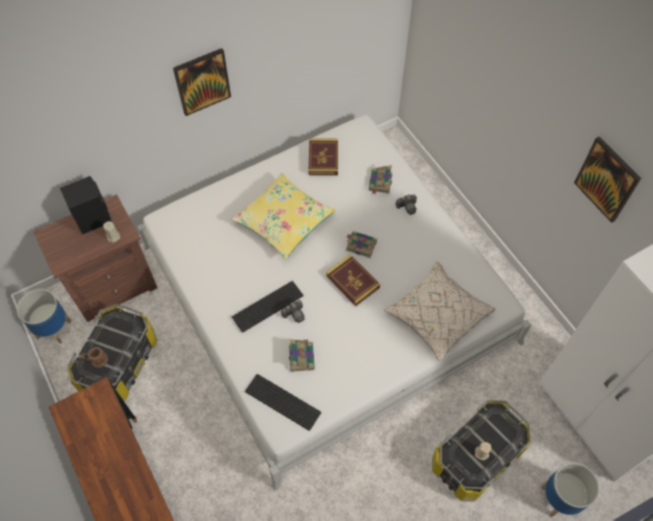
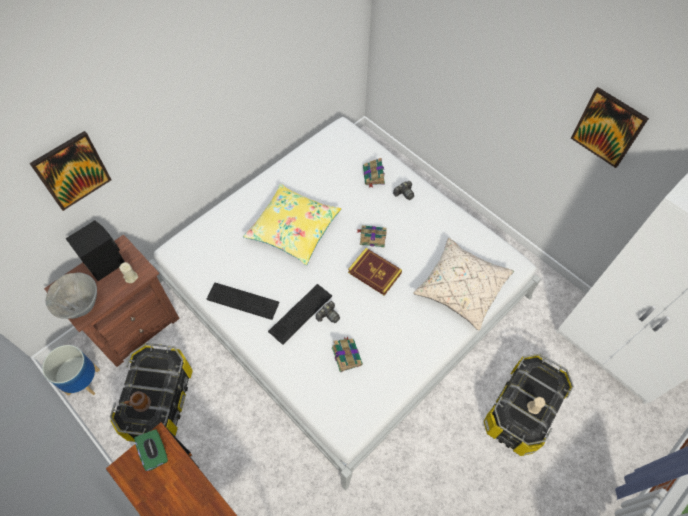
camera: 15 degrees left, 0 degrees up
(62, 255) = (81, 306): none -> grey bowl
(94, 403) = (155, 452): none -> green tissue box
(202, 81) = (192, 104): picture -> picture (72, 170)
(282, 402) = (340, 404): keyboard -> keyboard (243, 301)
(323, 159) = (315, 163): book -> none
(560, 498) = (605, 430): planter -> none

